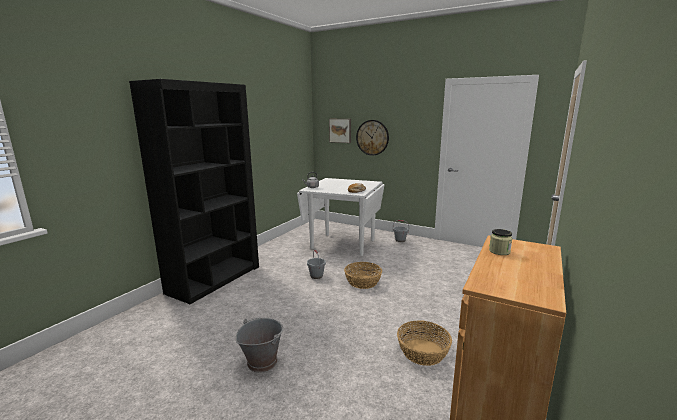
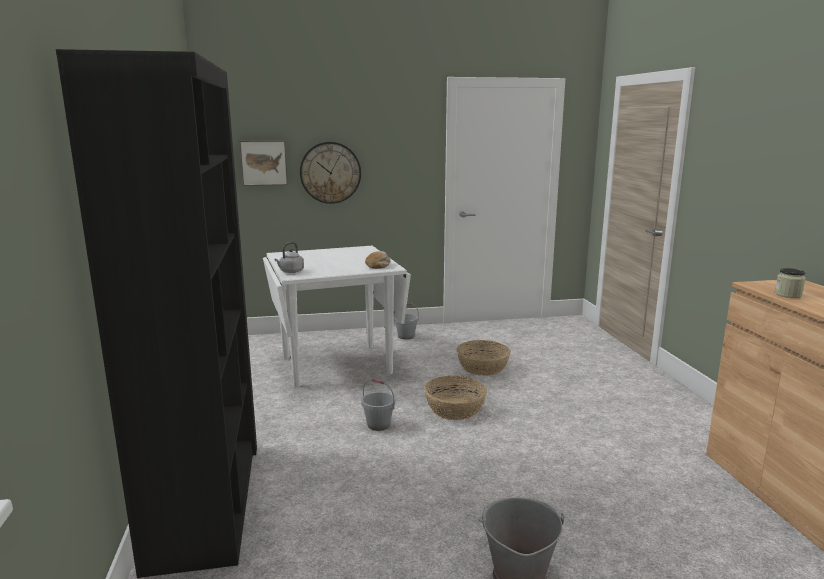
camera: 40 degrees left, 0 degrees up
(423, 352) = (650, 462): basket -> basket (483, 367)

